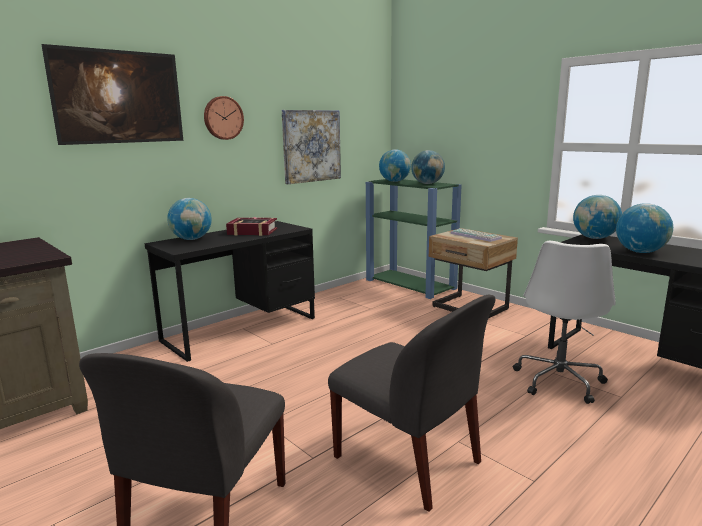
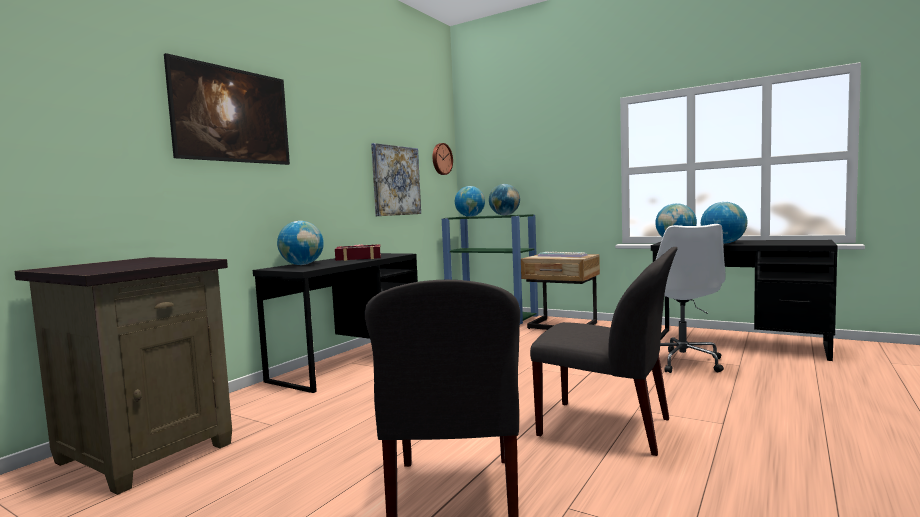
camera: 15 degrees left, 10 degrees down
(223, 118) = (323, 146): wall clock -> wall clock (441, 159)

